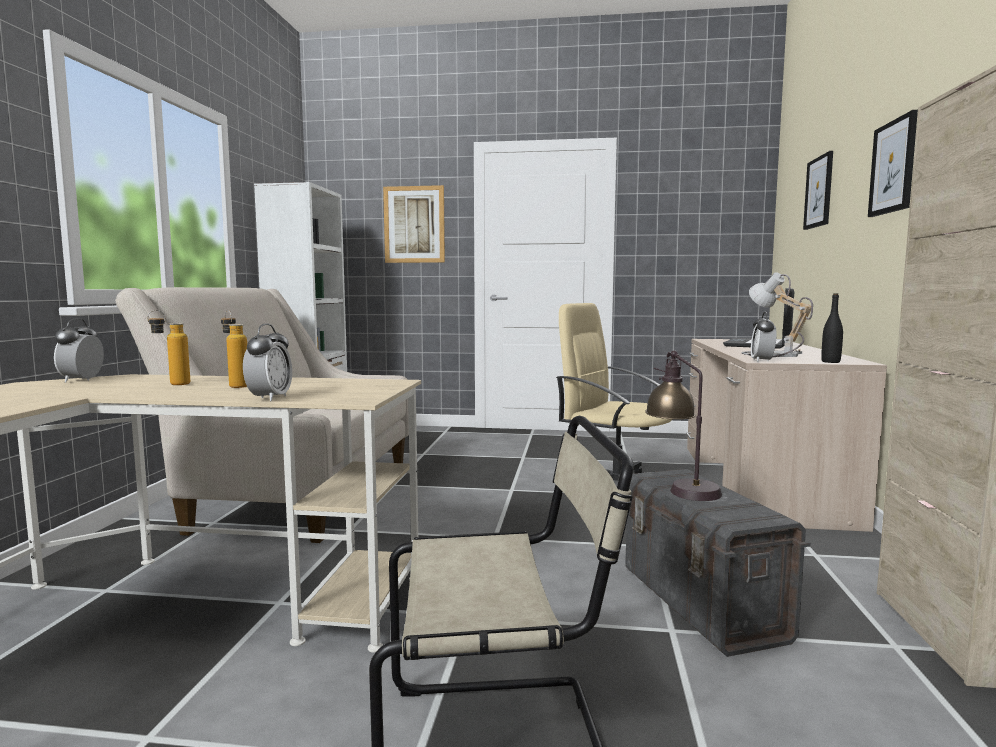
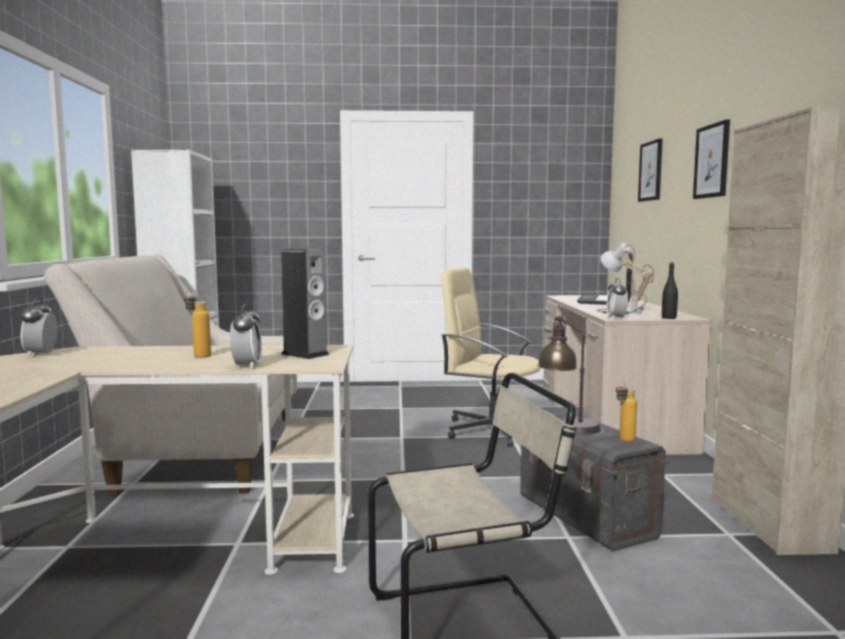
camera: 10 degrees left, 0 degrees up
(171, 384) = (136, 356): bottle -> bottle (623, 441)
(352, 388) = (305, 354): none -> speaker
(414, 224) = (282, 187): picture -> none

